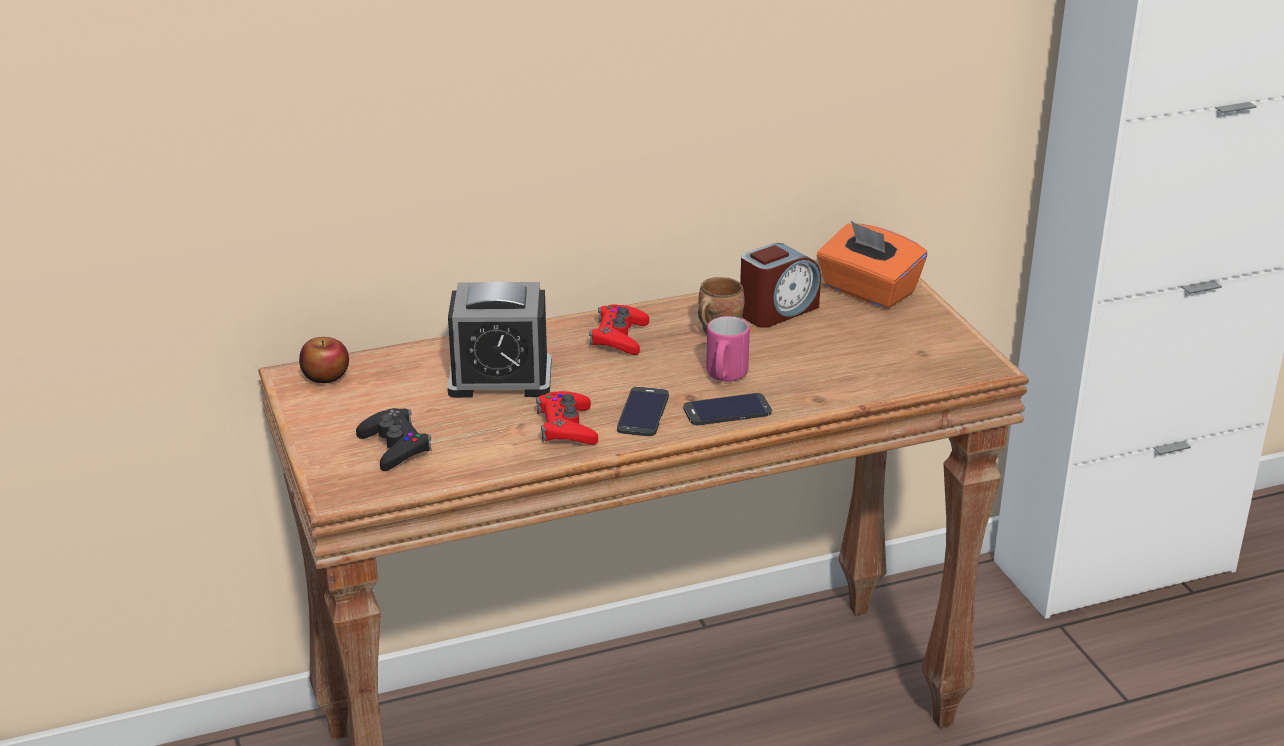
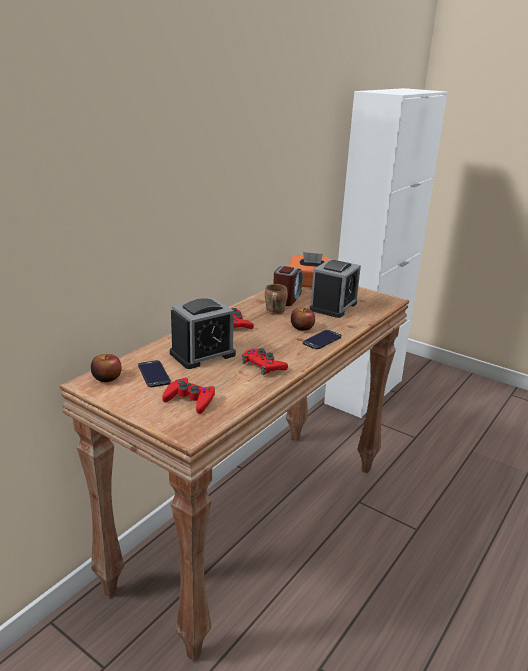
camera: 35 degrees left, 5 degrees down
(395, 446) = (190, 400): black game controller -> red game controller
(643, 412) = (288, 350): phone -> phone (154, 374)
(725, 377) = (302, 327): pink mug -> apple
(844, 350) = (333, 306): none -> alarm clock

